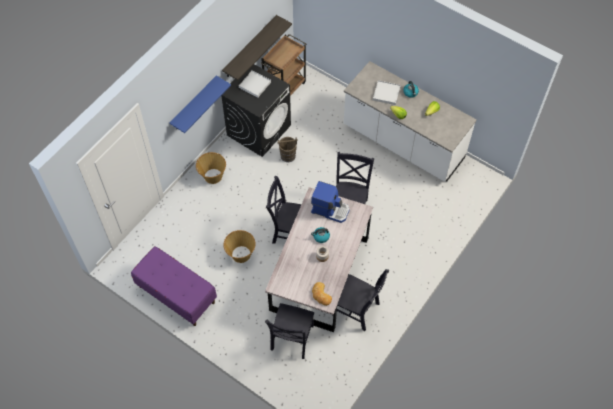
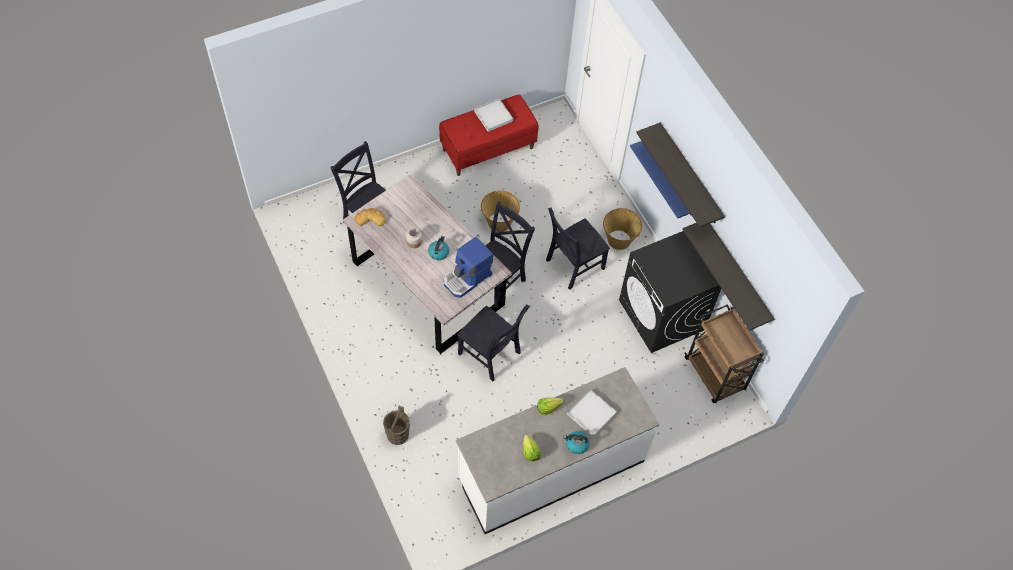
camera: 115 degrees right, 0 degrees up
(176, 294) = (488, 148): purple bench -> red bench
(201, 79) = (689, 175): none -> shelf
(255, 85) = (684, 270): white tray -> white tray (493, 116)
(288, 156) = (605, 328): brown bucket -> brown bucket (397, 435)
(357, 310) = (360, 296): black chair -> black chair (573, 265)

